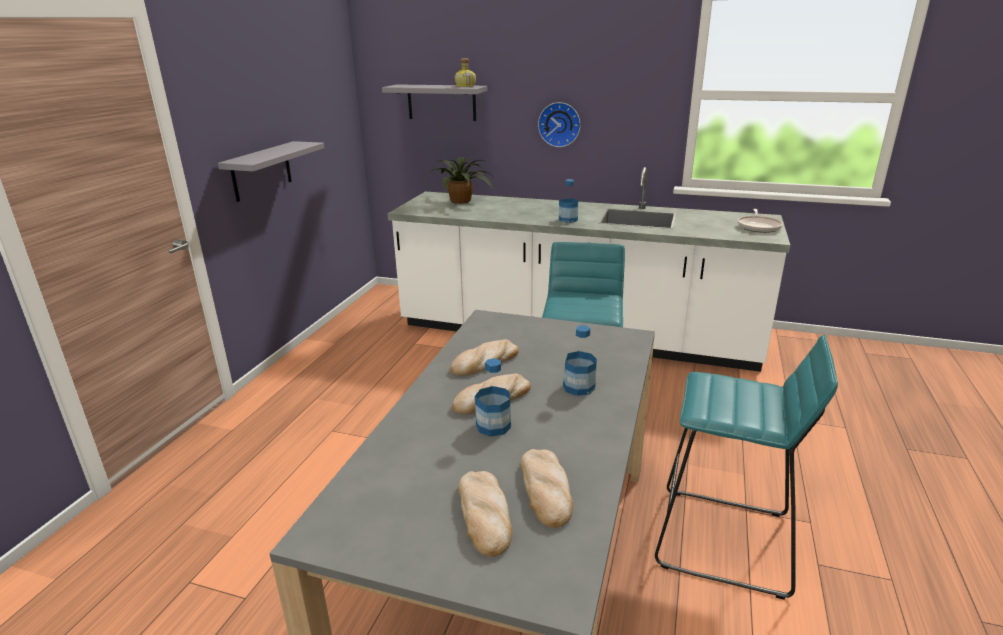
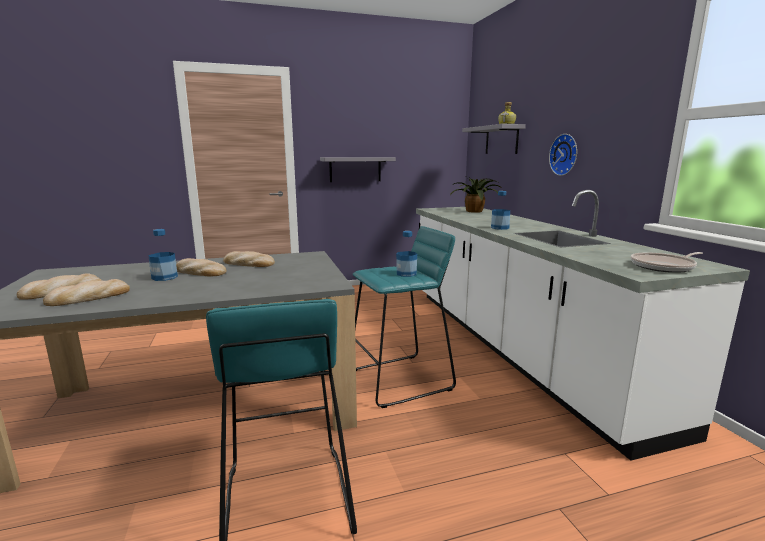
camera: 55 degrees right, 10 degrees down
(578, 387) = (230, 284): bottle -> bottle (406, 273)

